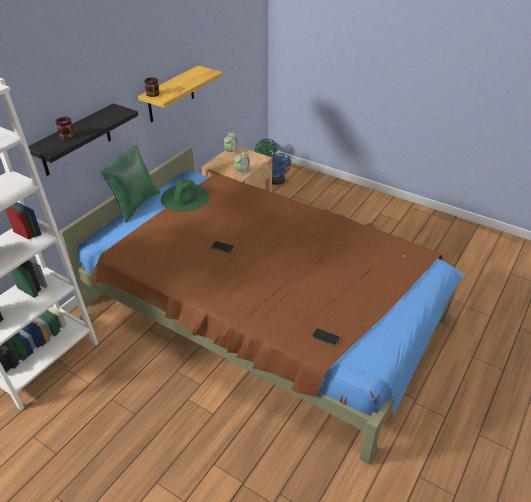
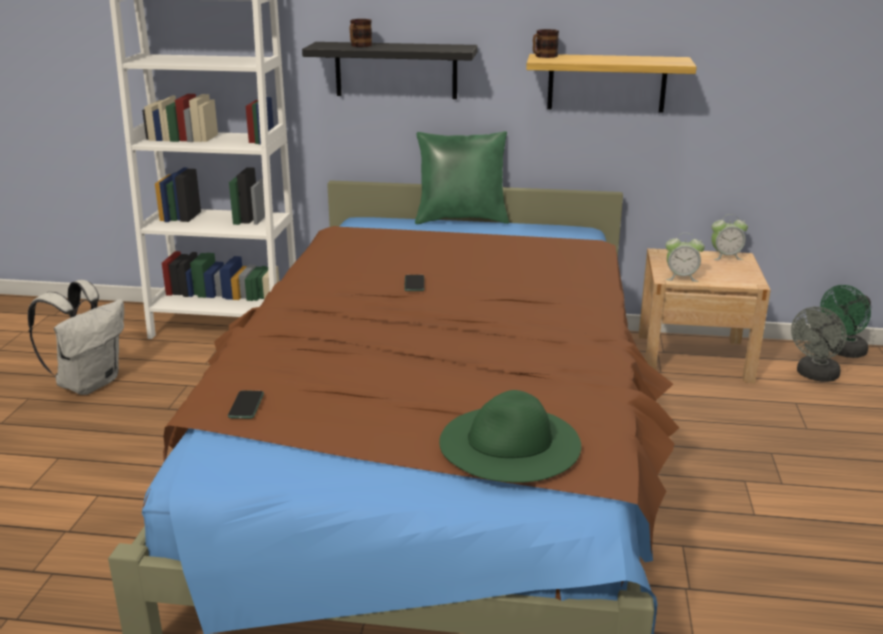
camera: 65 degrees right, 15 degrees down
(64, 454) = (89, 383): none -> white backpack
(185, 197) = (514, 237): green hat -> green hat (509, 443)
(277, 182) = (814, 376): blue fan -> grey fan

